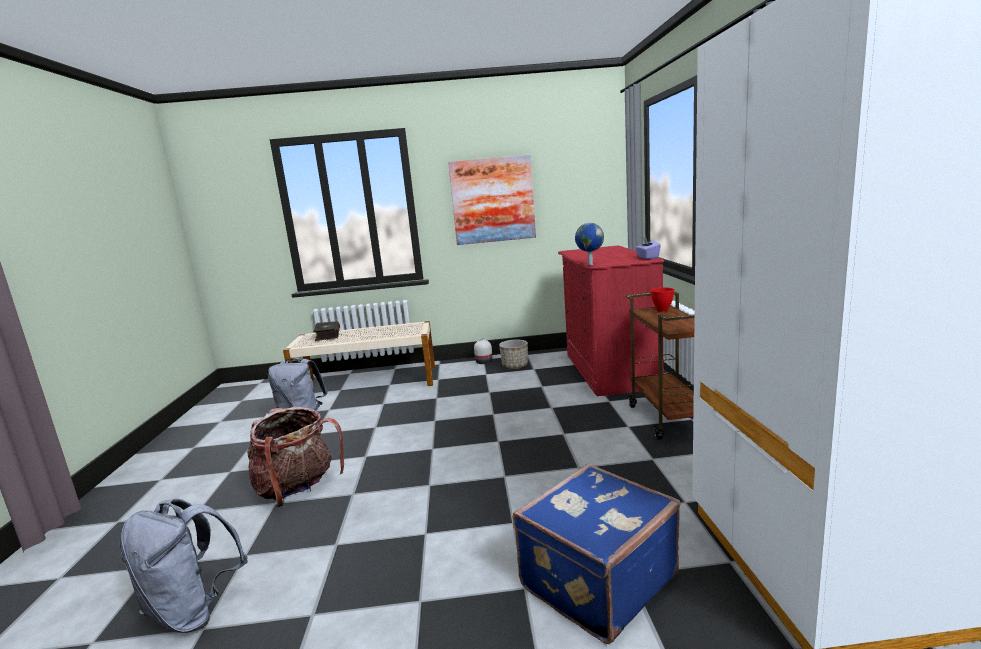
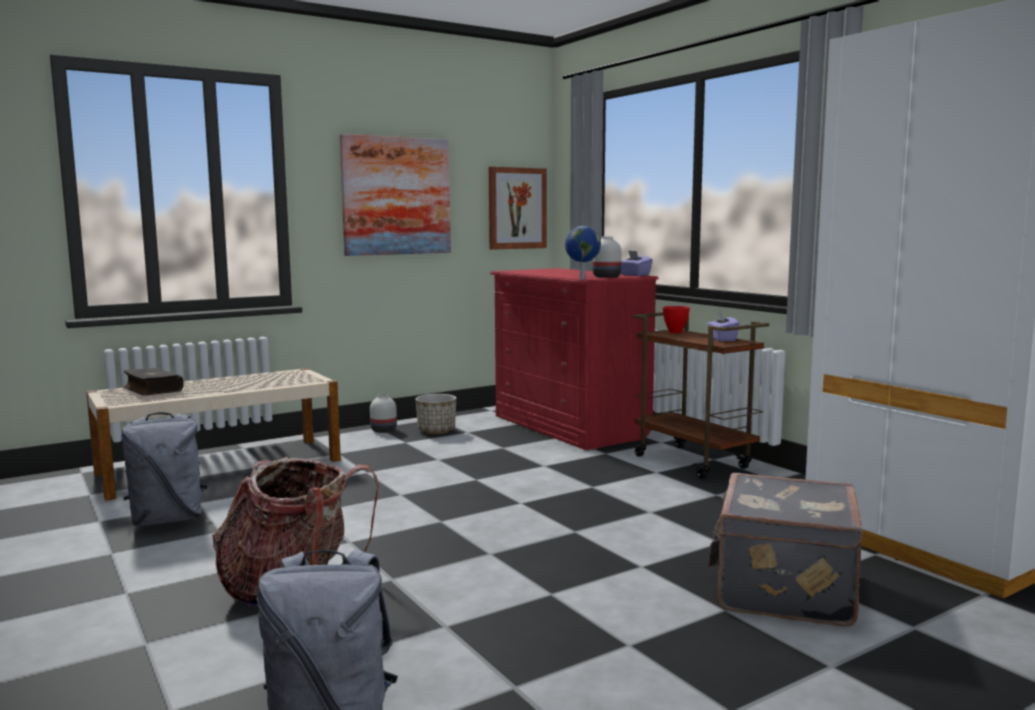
camera: 30 degrees left, 5 degrees down
(592, 199) = (517, 208): none -> picture
(595, 580) = (782, 589): blue suitcase -> grey suitcase
(617, 261) = (606, 277): none -> white vase
(686, 322) = (722, 339): none -> purple tissue box

